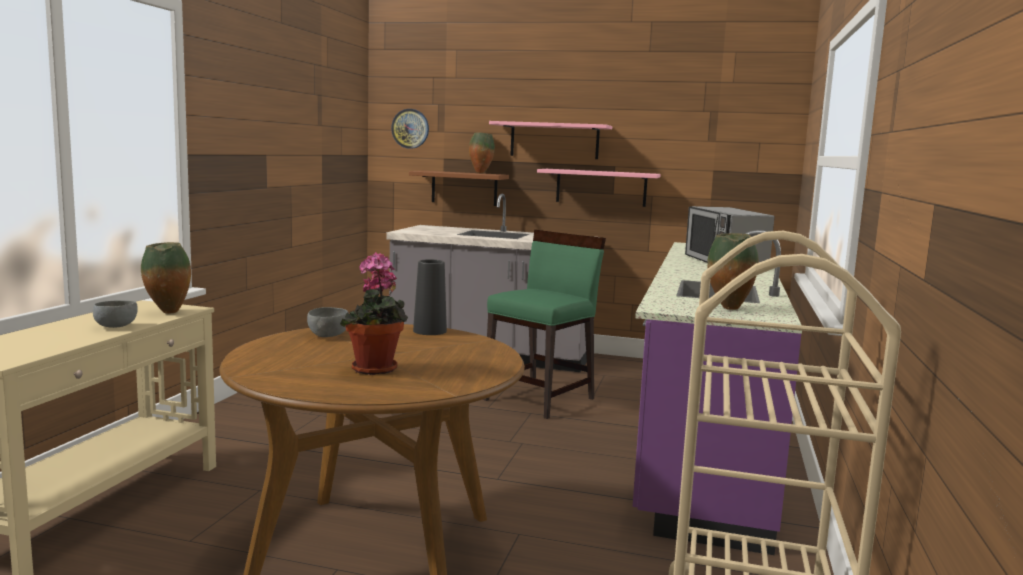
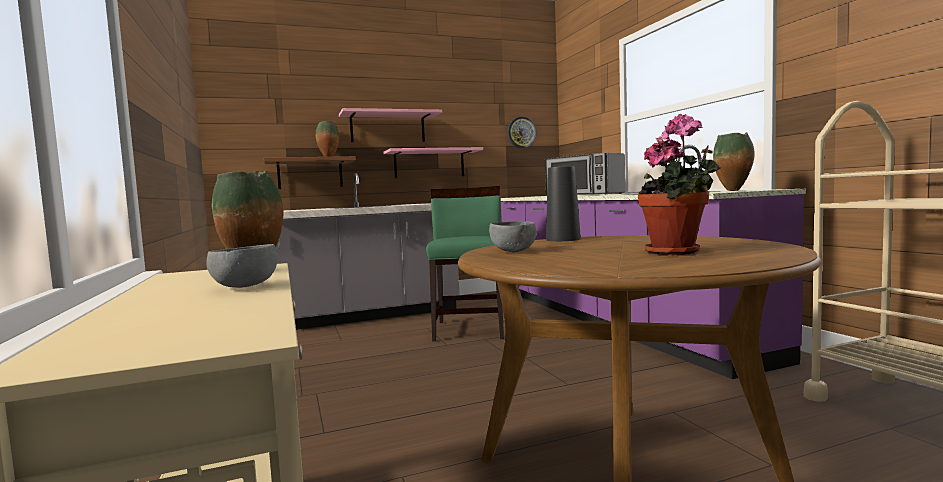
camera: 35 degrees left, 5 degrees down
(410, 128) = (248, 121): wall clock -> wall clock (521, 132)

